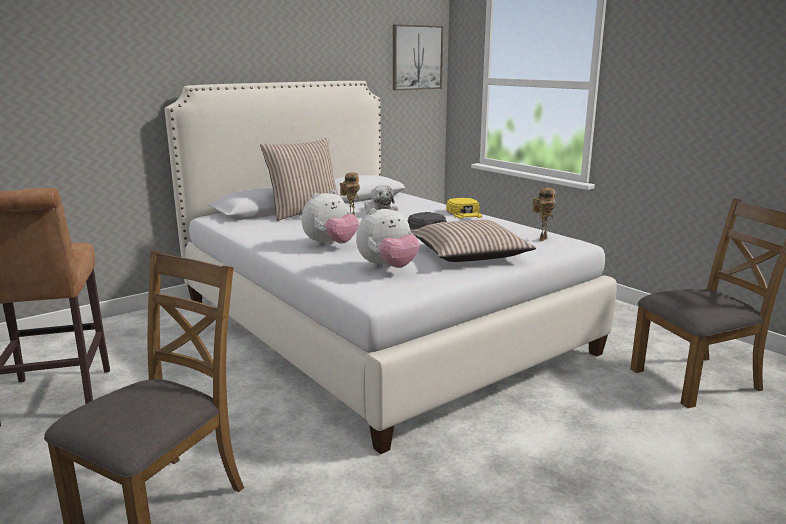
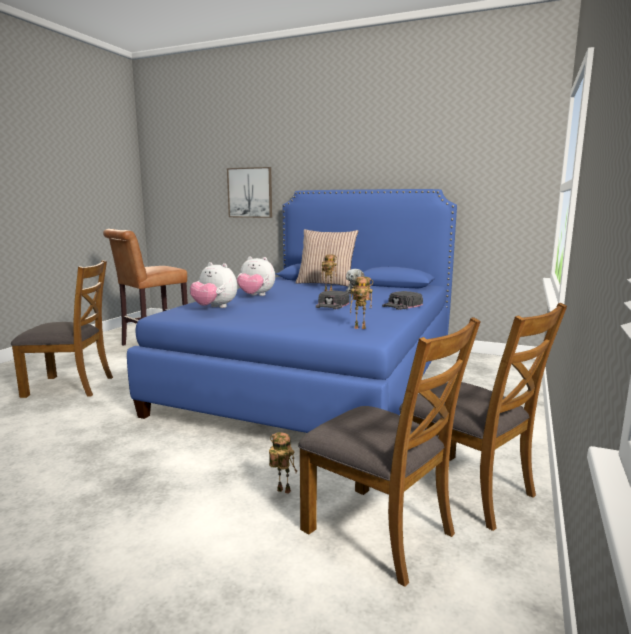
camera: 60 degrees right, 5 degrees down
(375, 325) = (318, 377): white bed -> blue bed
(416, 57) = (515, 168): picture -> picture (250, 192)
(464, 213) = (402, 305): yellow cap -> black cap
(469, 254) = (279, 318): pillow -> none
(624, 402) = (282, 491): none -> toy robot
(649, 335) = (467, 489): none -> brown chair

